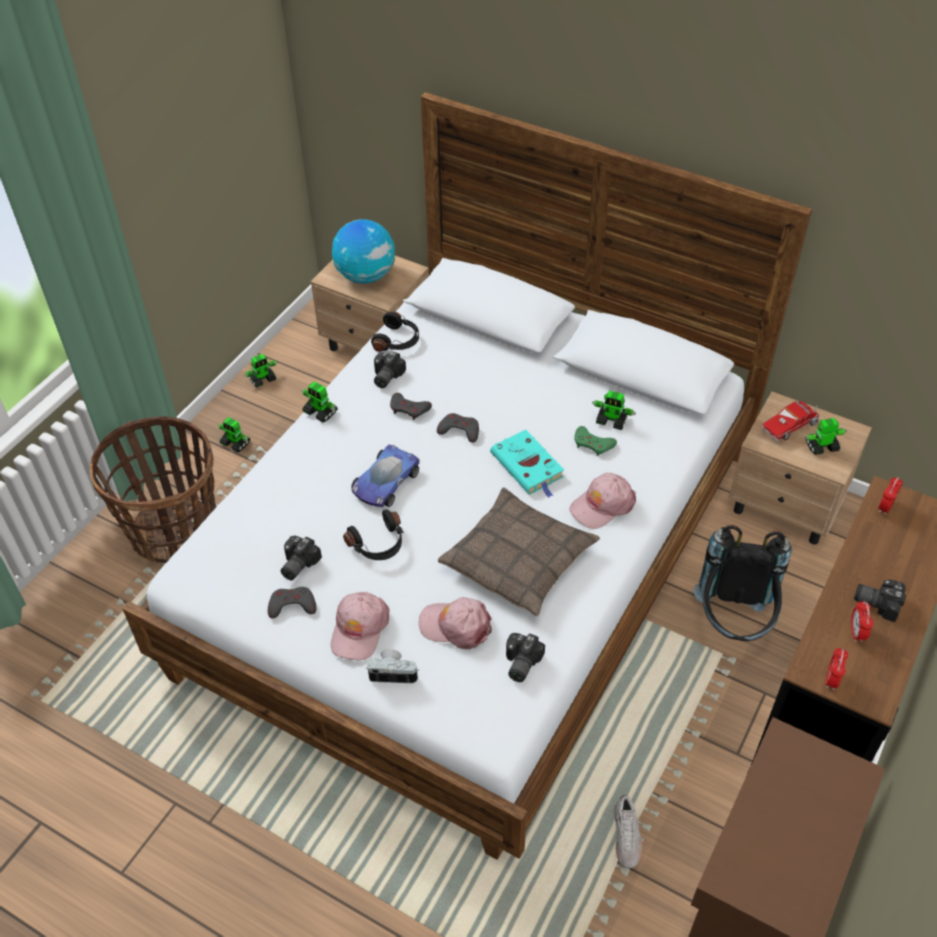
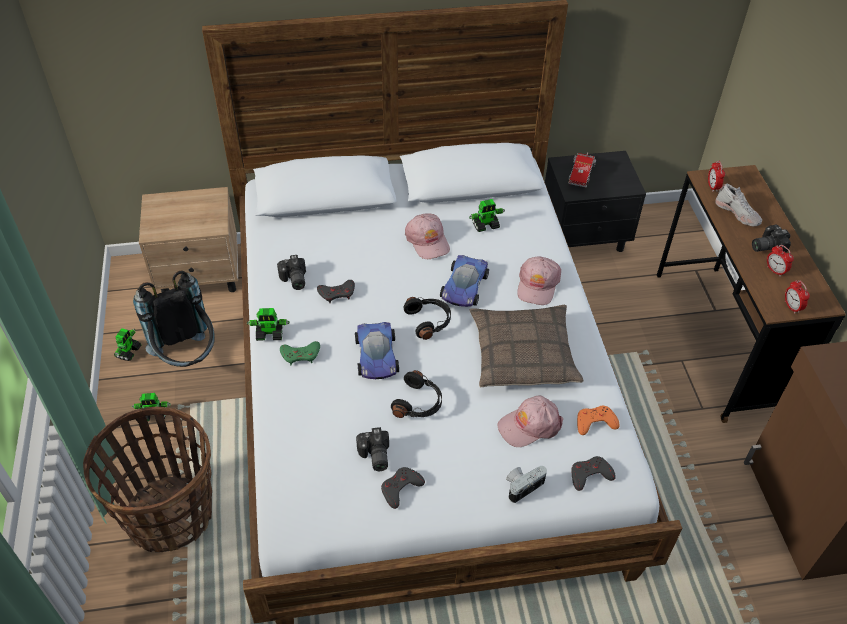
camera: 40 degrees left, 0 degrees up
(359, 629) = (467, 472): pink cap -> pink cap (427, 240)
(365, 276) = (182, 217): globe -> none
(398, 341) = (275, 248): black headphones -> black headphones (429, 321)
(459, 430) = (390, 288): grey game controller -> grey game controller (590, 475)
(519, 663) = (595, 422): camera -> orange game controller
(528, 467) = (464, 287): turquoise book -> toy car
(593, 444) = (489, 247): green game controller -> green game controller (300, 355)
(626, 836) = (693, 505): white shoe -> white shoe (738, 213)
(733, 624) = (625, 329): black backpack -> black backpack (188, 358)
(786, 506) = (585, 236): beige nightstand -> black nightstand
(821, 446) = (610, 177): toy robot -> none

